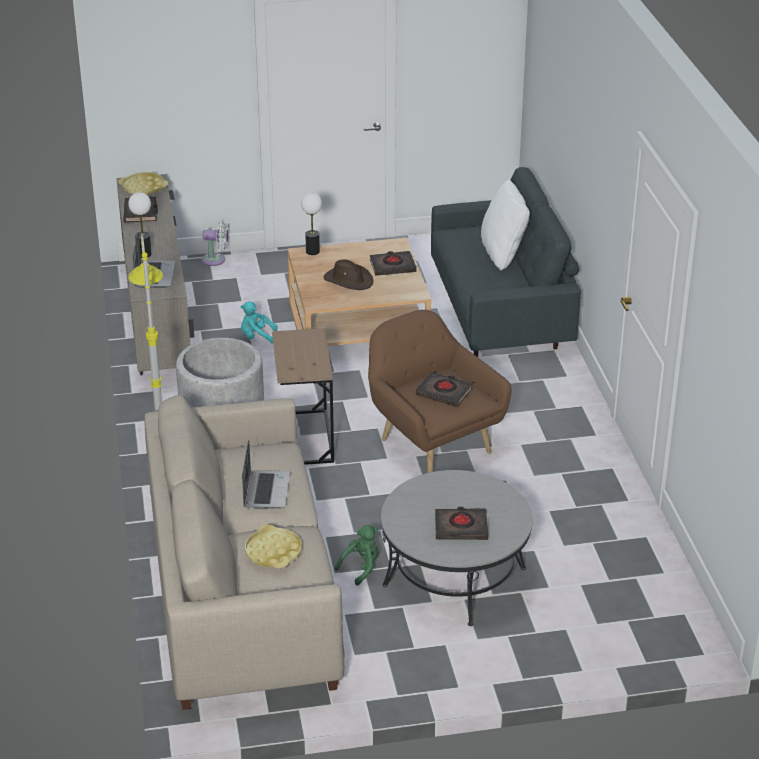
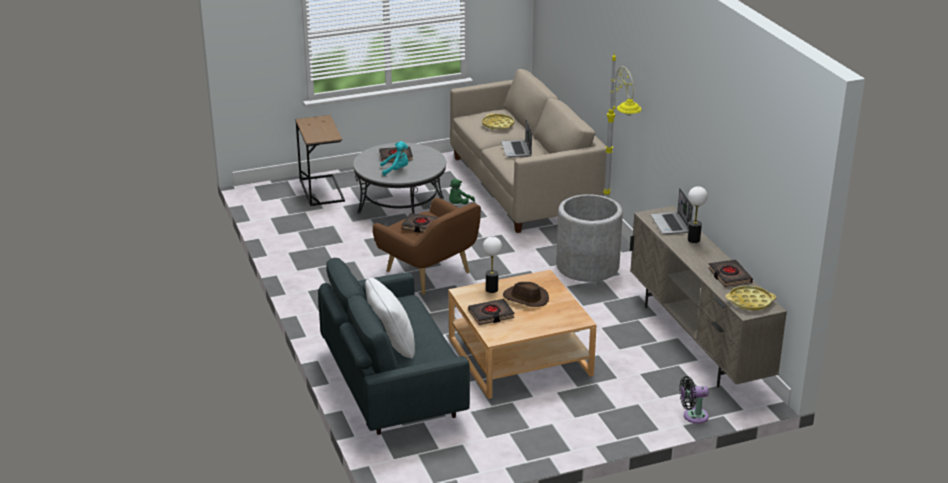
camera: 170 degrees right, 5 degrees down
(216, 260) = (693, 416): white fan -> black fan
(257, 337) = (604, 340): turquoise plush toy -> turquoise plush toy (396, 170)
(305, 438) = (526, 269): brown side table -> brown side table (321, 190)
(313, 251) = (570, 322): table lamp -> table lamp (491, 289)

